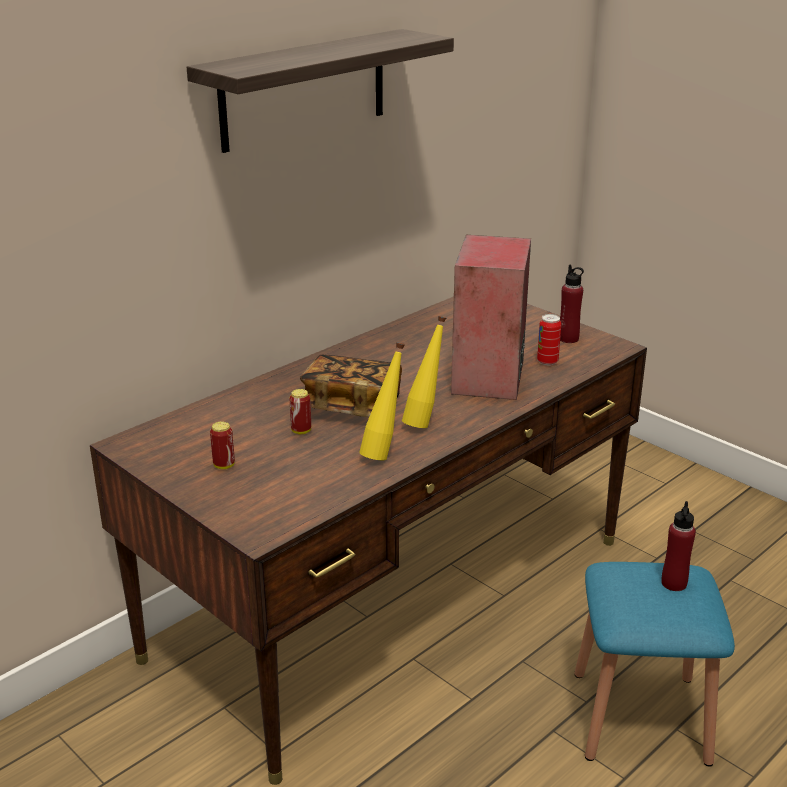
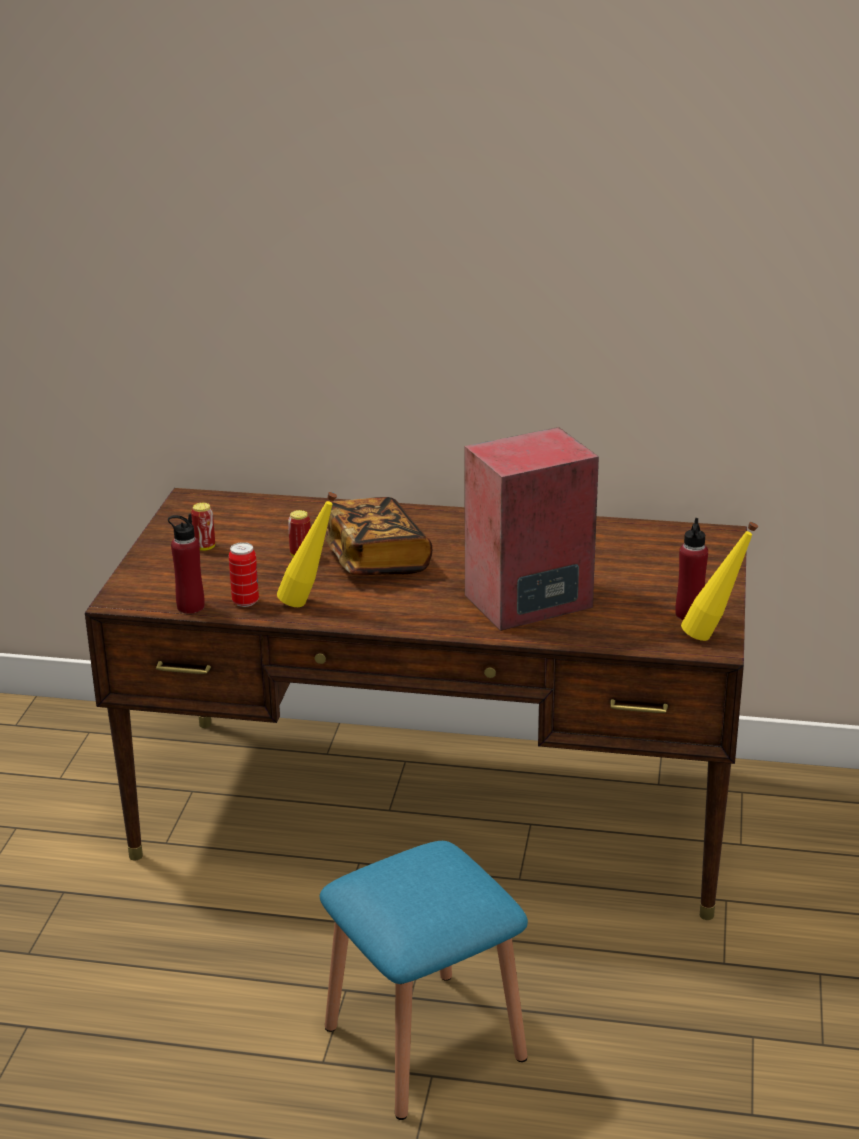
camera: 55 degrees right, 0 degrees up
(304, 89) = (467, 212): shelf -> none
(424, 422) = (391, 602): yellow bottle -> yellow bottle (714, 636)
(547, 361) = (612, 620): can -> can (245, 602)
(674, 583) = (444, 892): red bottle -> red bottle (190, 606)

